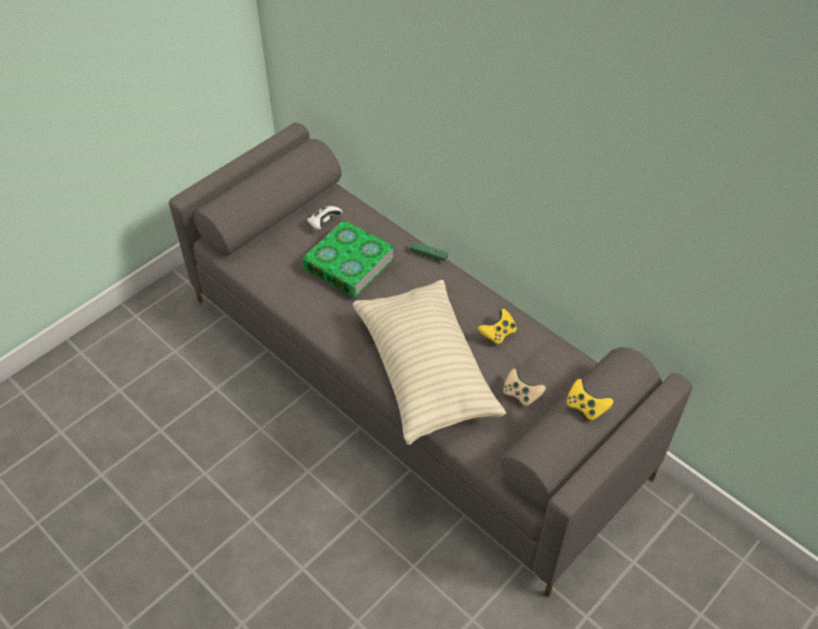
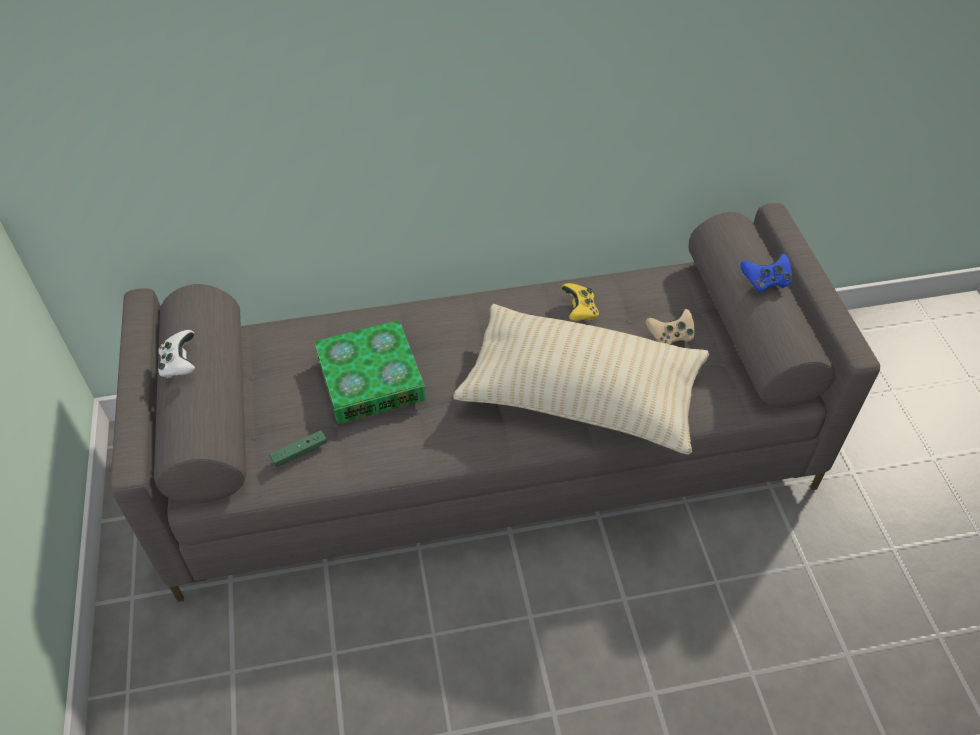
camera: 55 degrees left, 0 degrees up
(324, 223) = (284, 368): white game controller -> white game controller (180, 364)
(429, 255) = (424, 305): green game controller -> green game controller (299, 453)
(585, 407) = (765, 282): yellow game controller -> blue game controller

